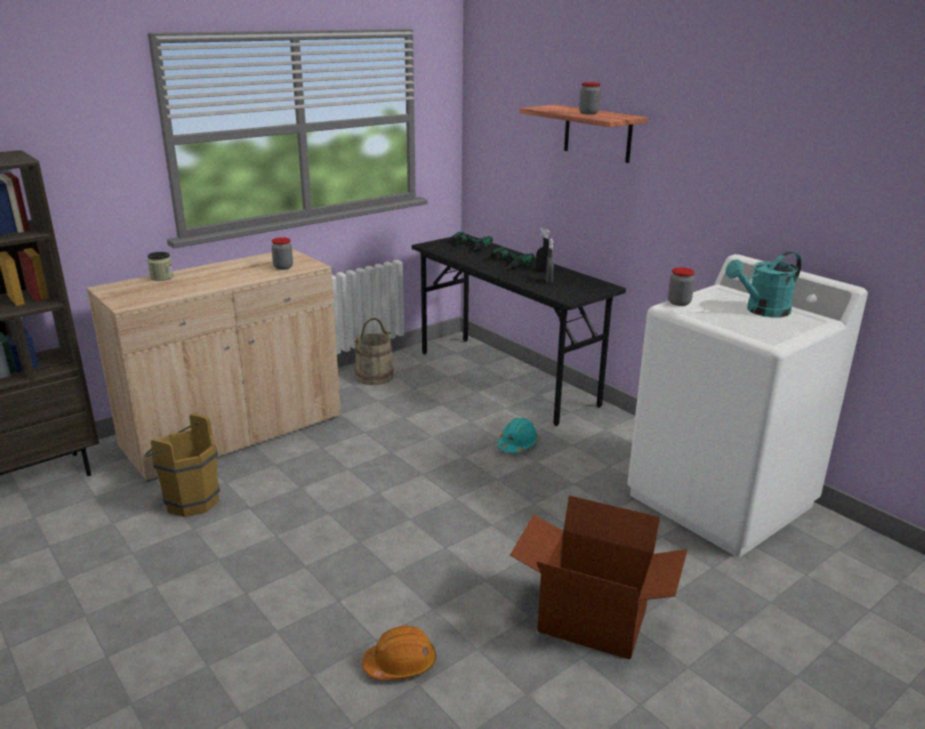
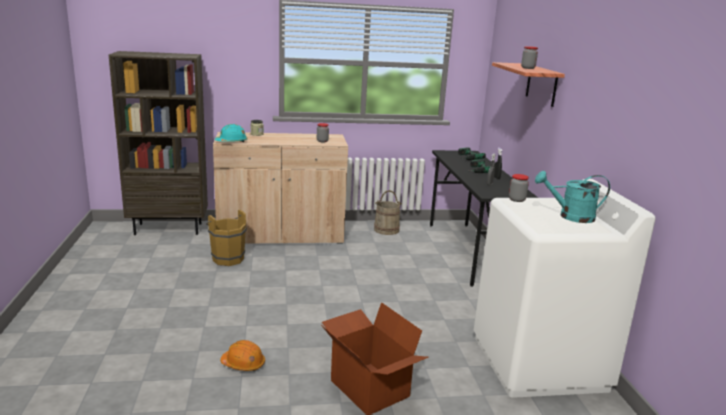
camera: 30 degrees right, 5 degrees down
(517, 445) = (432, 288): turquoise hard hat -> turquoise hard hat (231, 142)

